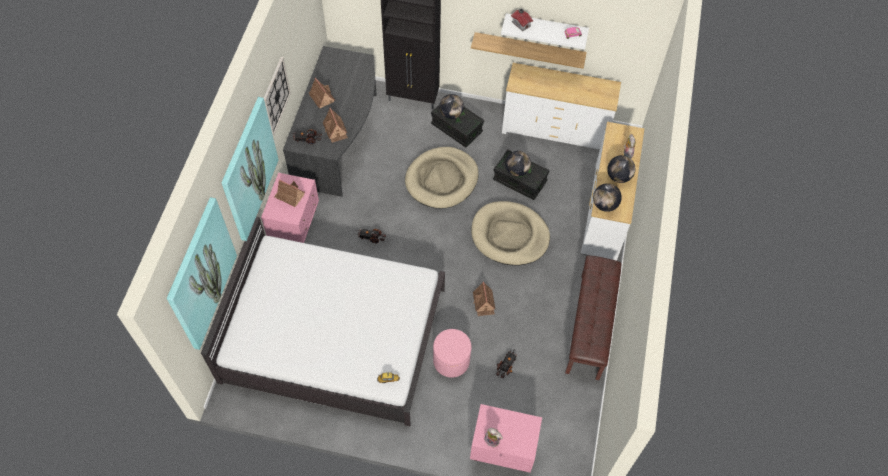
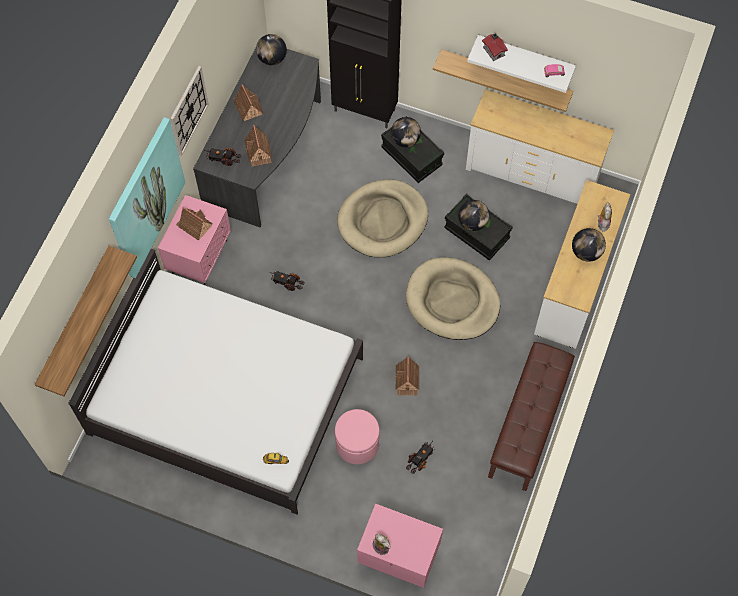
camera: 10 degrees right, 5 degrees up
(200, 274) = (75, 319): picture -> shelf
(604, 205) = (562, 286): globe -> globe (272, 58)

